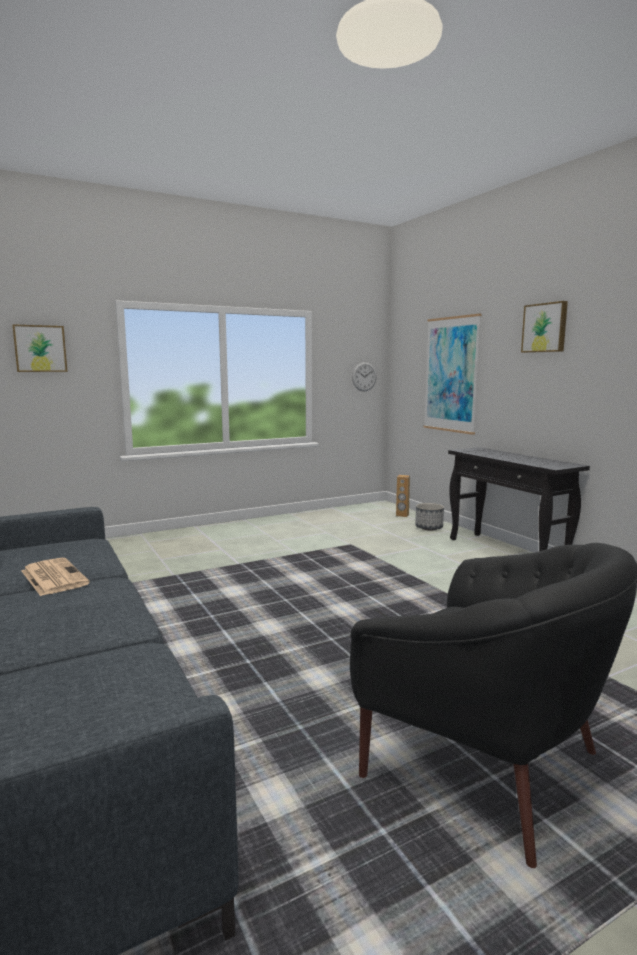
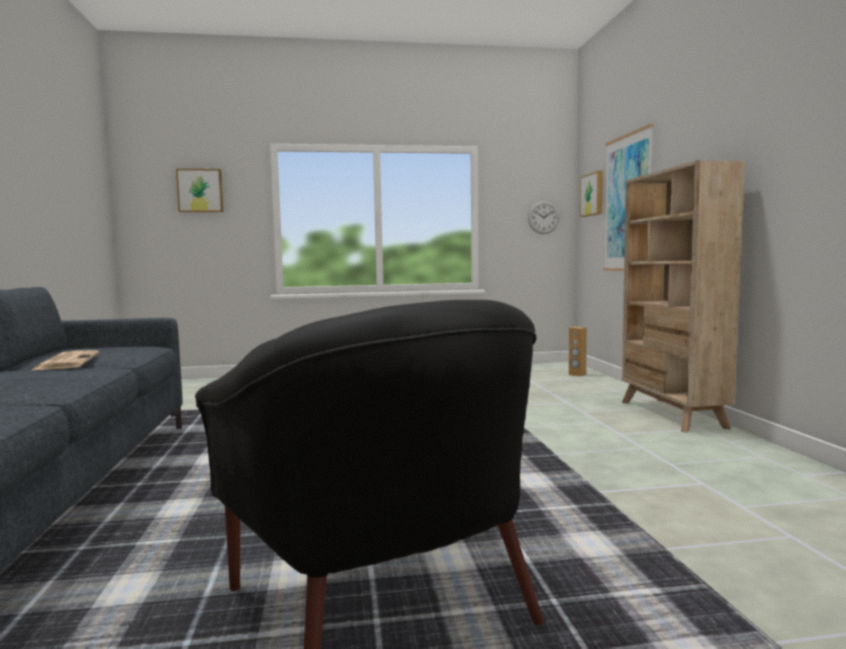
camera: 20 degrees right, 5 degrees down
(429, 528) = (596, 386): planter -> none
(507, 552) = (671, 414): black console table -> beige bookcase
(545, 328) = (714, 124): picture -> picture (593, 194)

